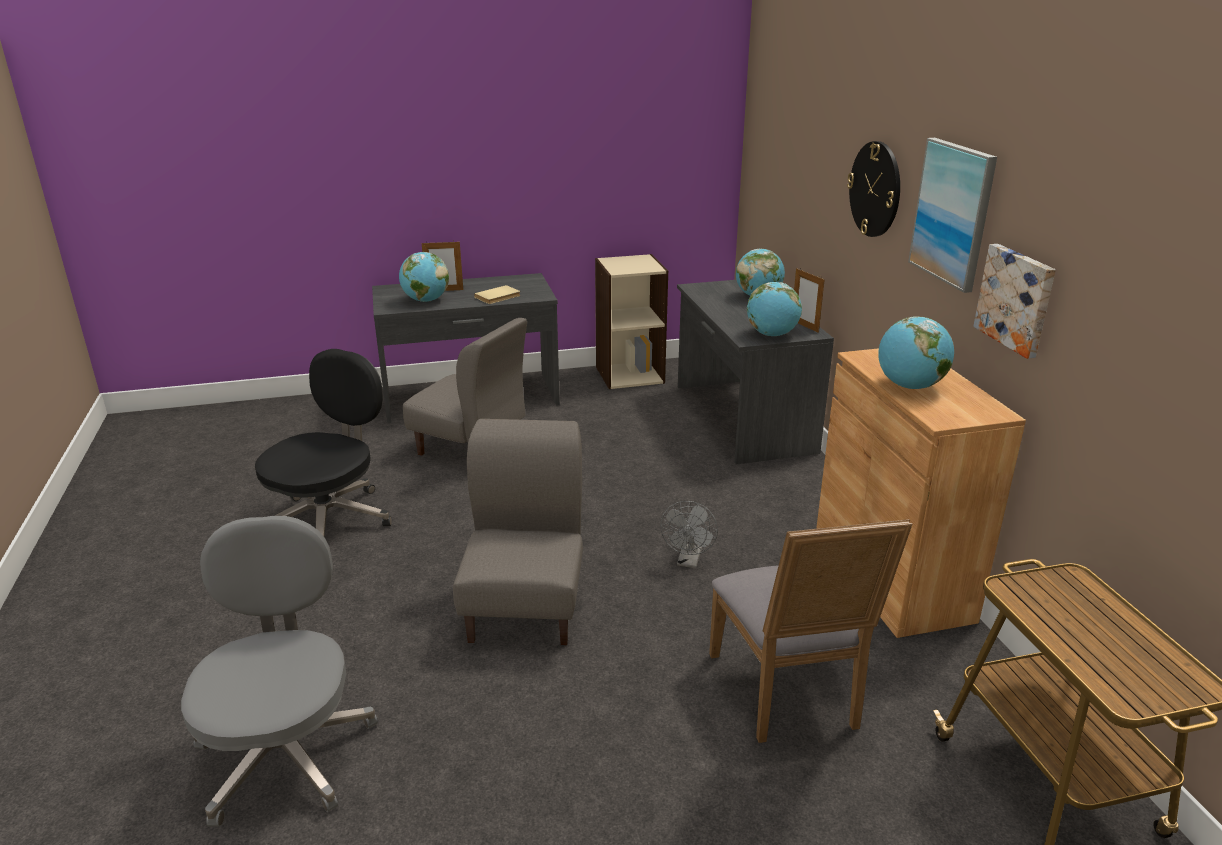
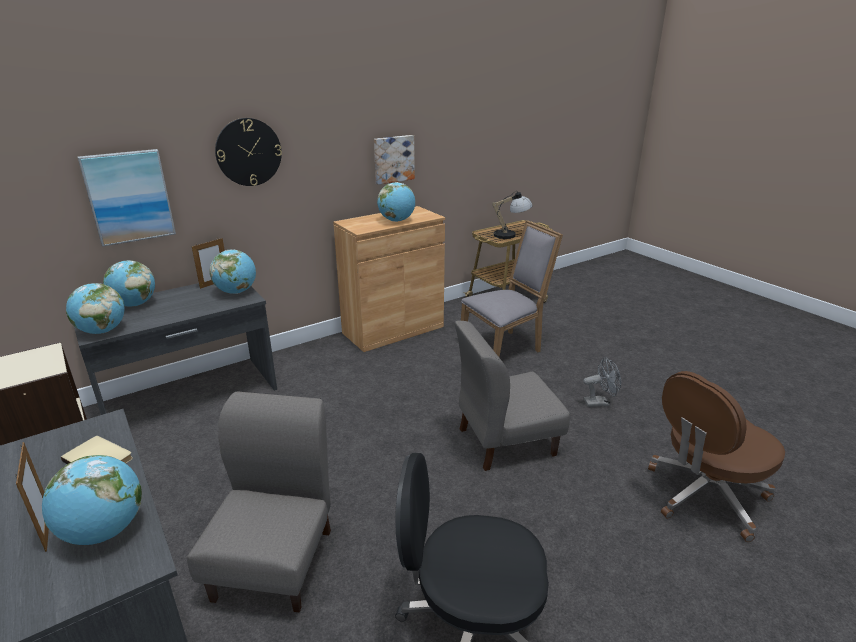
camera: 110 degrees left, 0 degrees up
(286, 752) = (704, 496): grey office chair -> brown office chair
(689, 561) = (415, 389): grey fan -> grey fan (600, 402)
(701, 289) = (102, 331): none -> globe
(953, 213) = (335, 137): picture -> picture (129, 197)
(1055, 616) = (510, 235): none -> table lamp

